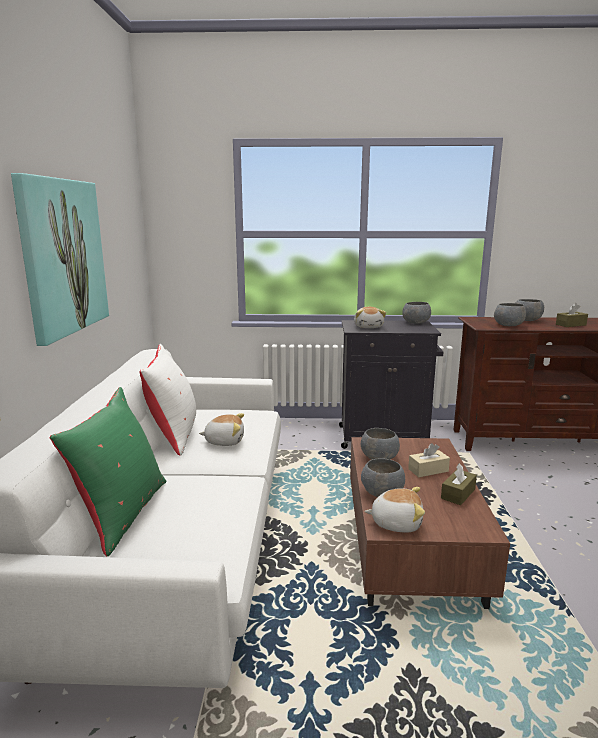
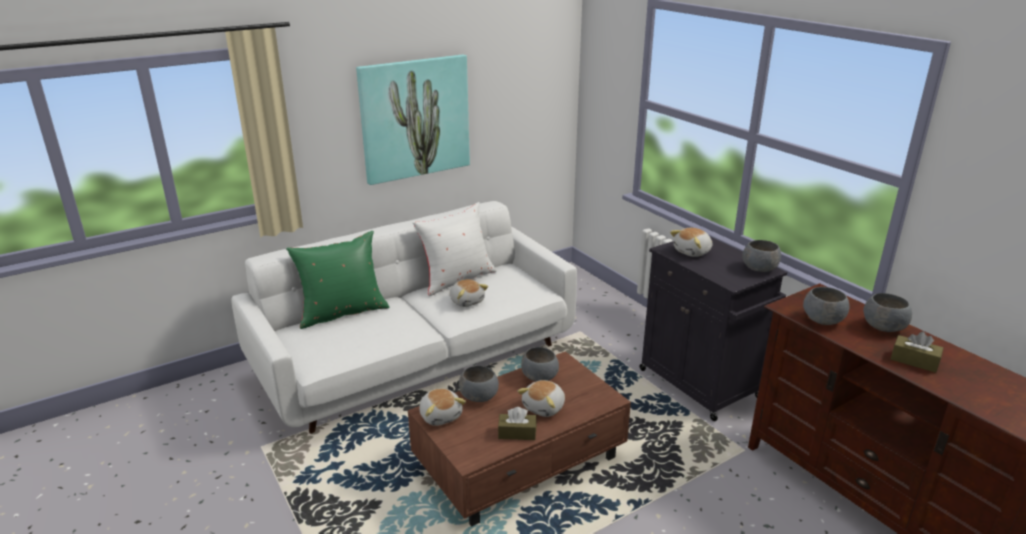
camera: 55 degrees right, 10 degrees up
(428, 470) = (544, 407): beige tissue box -> plush toy

